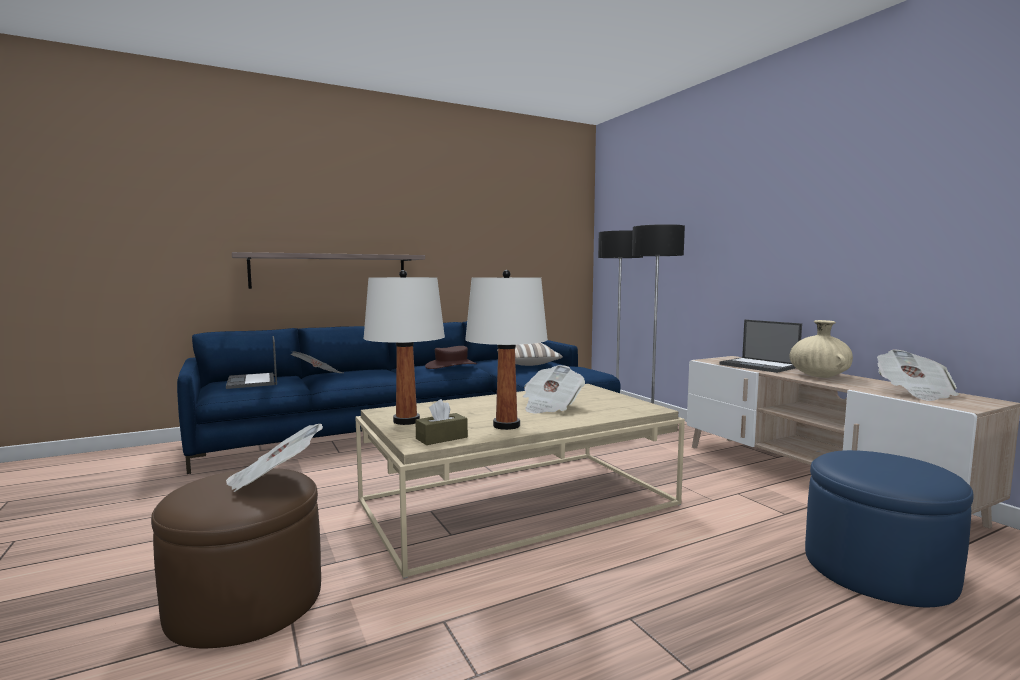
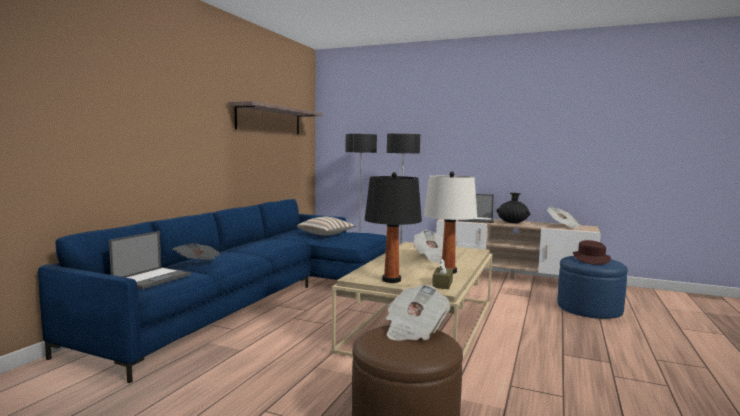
camera: 40 degrees left, 0 degrees up
(253, 381) = (152, 278): laptop -> laptop turned 90 degrees counterclockwise
(330, 271) = (161, 163): shelf -> shelf (269, 120)
(406, 421) = (391, 280): white table lamp -> black table lamp
(451, 366) = (279, 242): brown hat -> brown hat (591, 259)
(819, 376) = (512, 222): beige vase -> black vase

